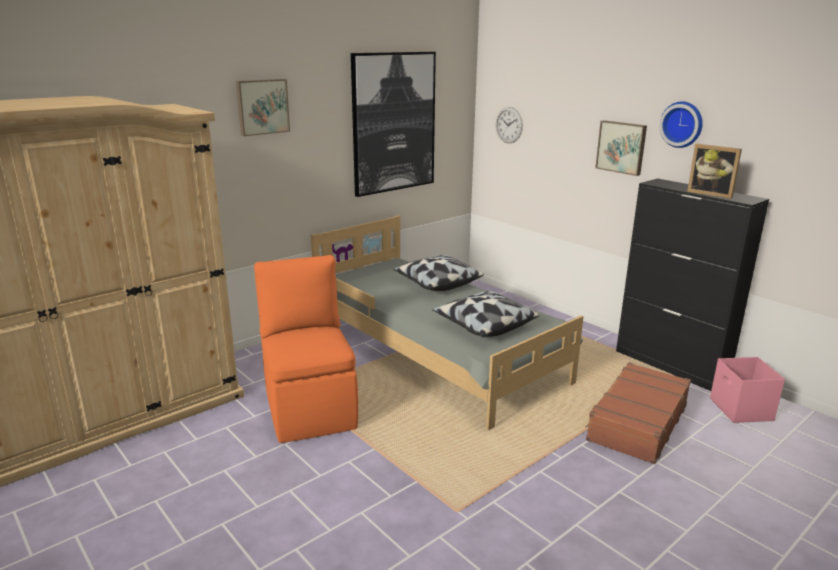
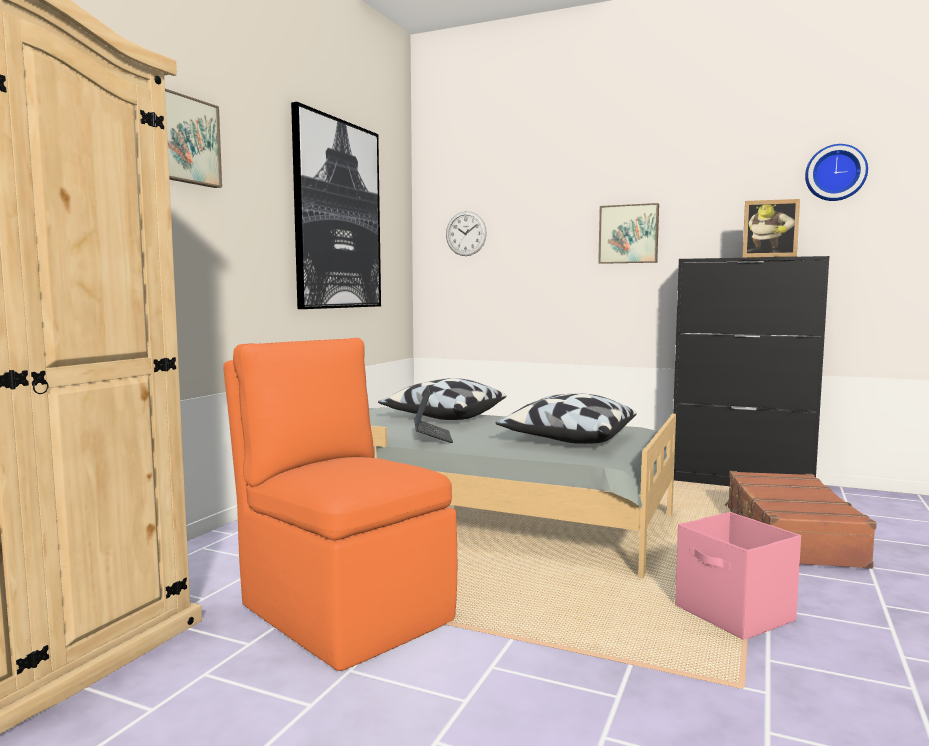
camera: 25 degrees left, 15 degrees down
(404, 306) = (432, 437): none -> laptop
(682, 124) = (704, 195): wall clock -> wall clock (835, 173)
(741, 410) = (862, 505): pink storage box -> pink storage box (734, 614)

